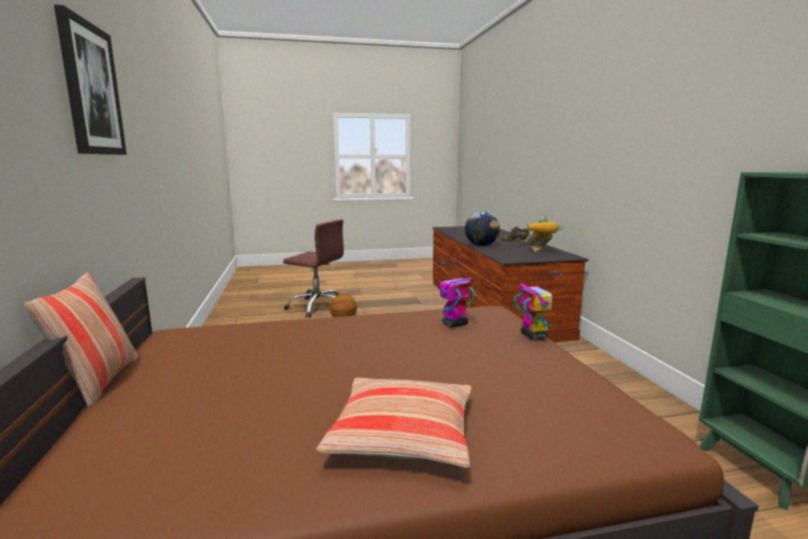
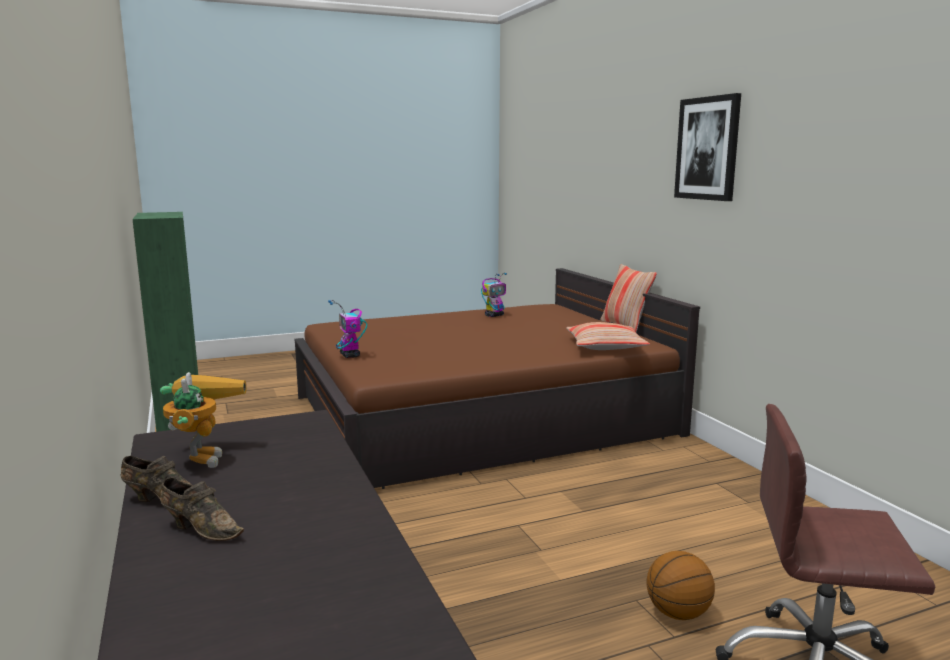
camera: 170 degrees right, 0 degrees up
(403, 434) = (442, 320): pillow -> pillow (605, 346)
(454, 324) = (417, 361): toy robot -> toy robot (494, 315)
(481, 245) = (334, 482): globe -> none

